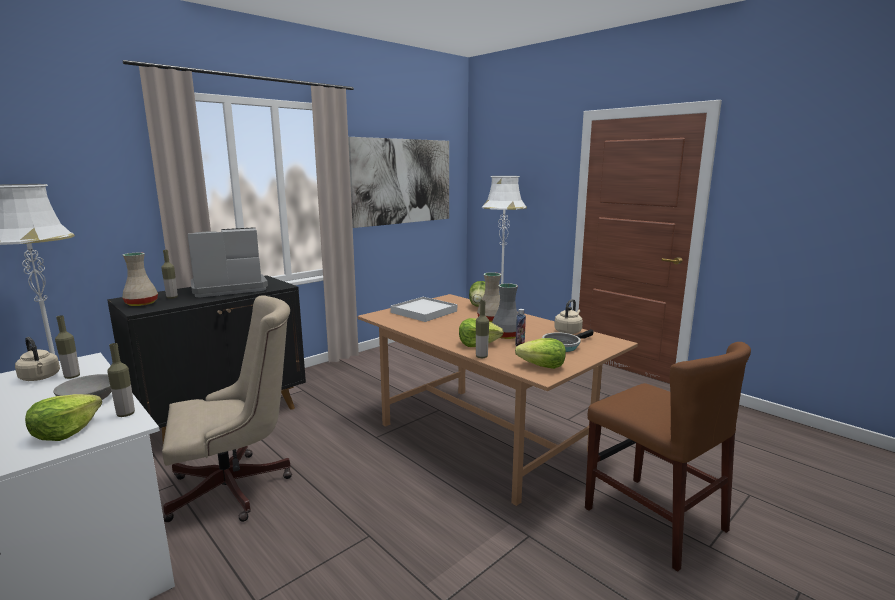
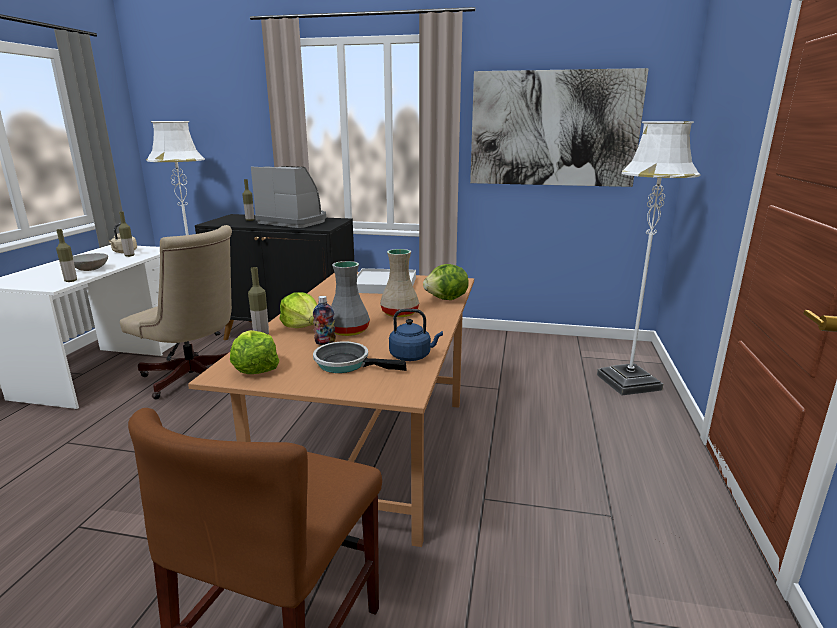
camera: 55 degrees right, 5 degrees up
(65, 431) = (41, 279): lettuce -> none
(141, 303) = (227, 220): beige vase -> none
(568, 331) = (412, 356): beige kettle -> blue kettle

